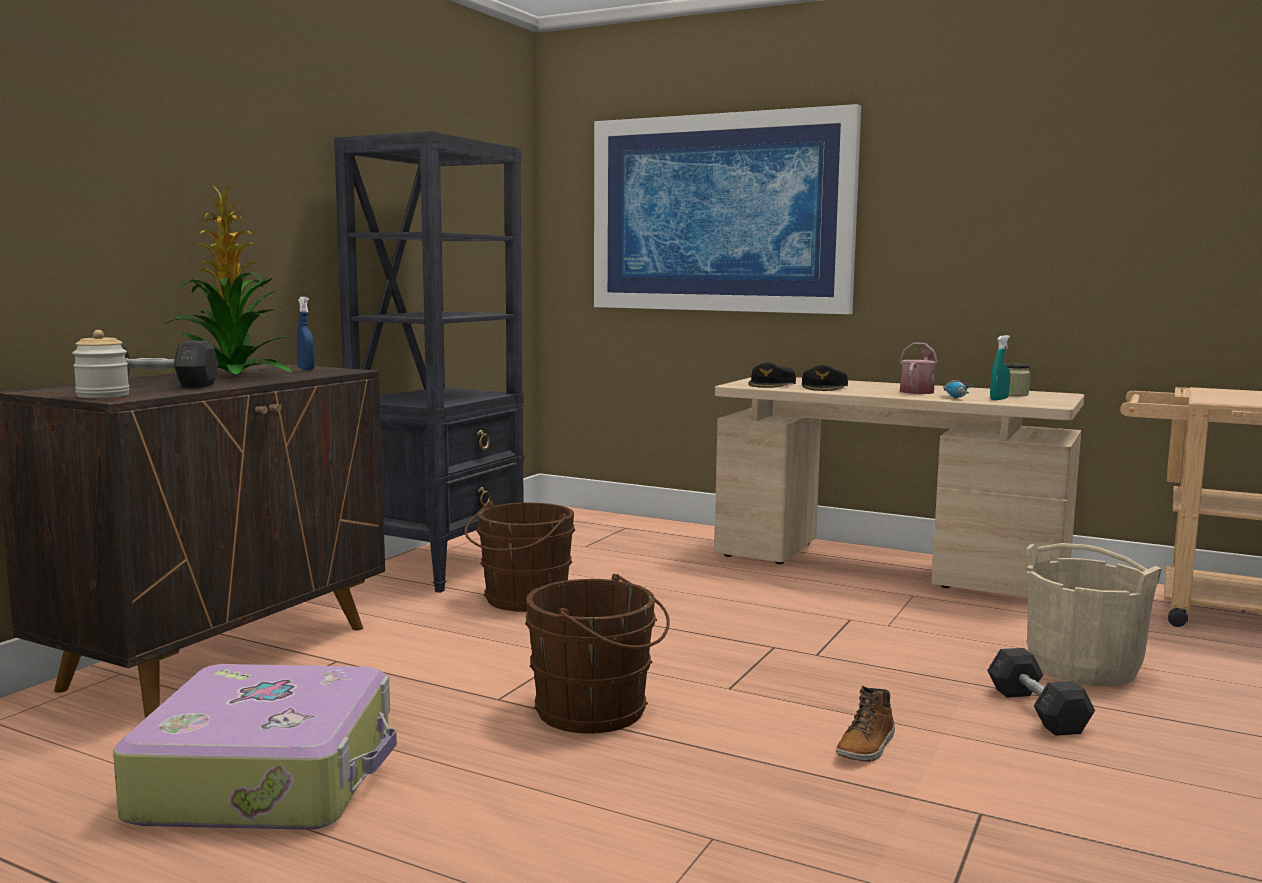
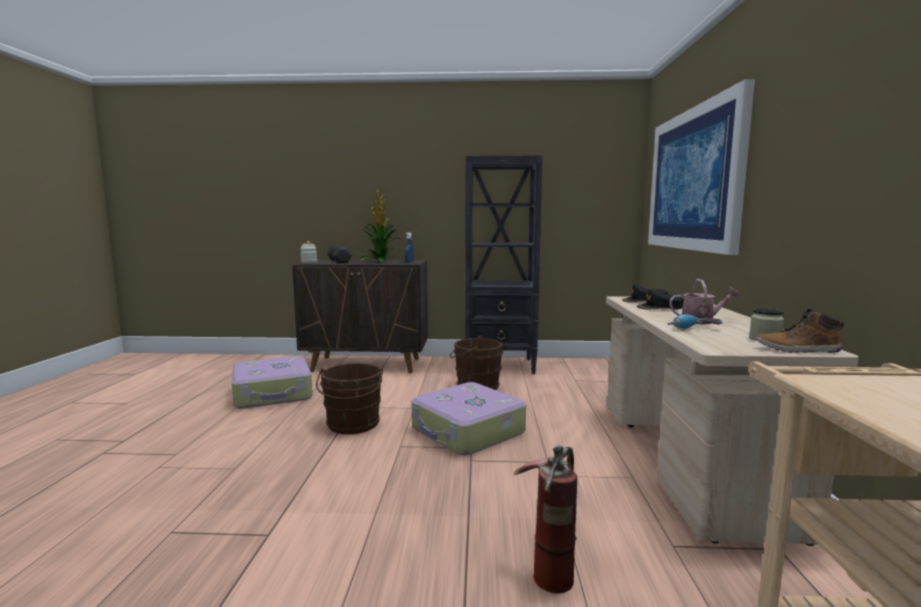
camera: 65 degrees right, 0 degrees up
(713, 639) = (467, 431): none -> suitcase
(866, 747) = (343, 491): boot -> boot (797, 350)
(999, 399) = (712, 337): turquoise spray bottle -> none
(1036, 710) = (435, 547): grey dumbbell -> none
(1083, 667) = (551, 567): beige bucket -> fire extinguisher

